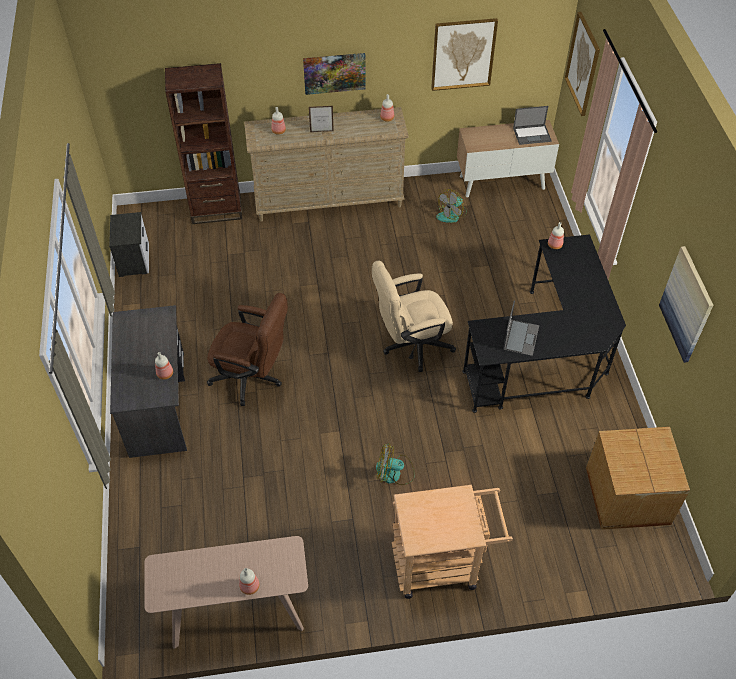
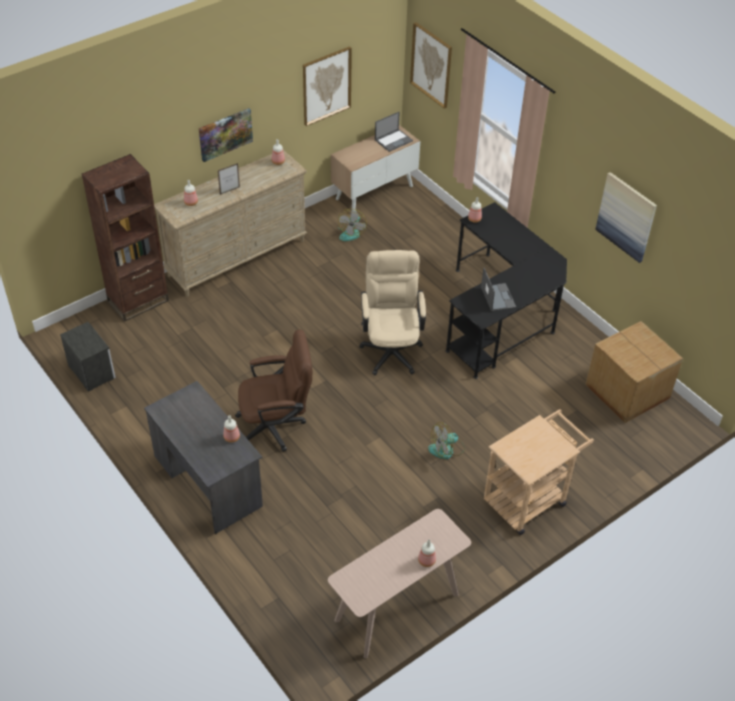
camera: 30 degrees left, 5 degrees down
(411, 345) = (391, 348): beige office chair -> beige office chair turned 135 degrees clockwise

